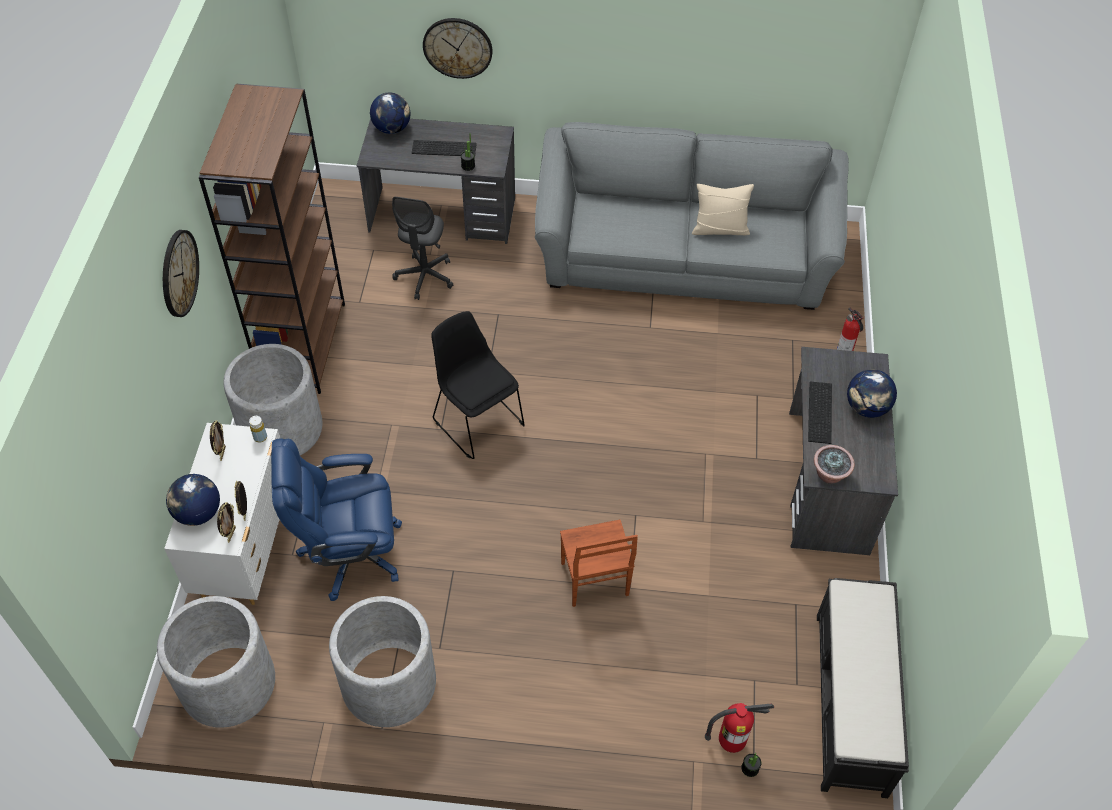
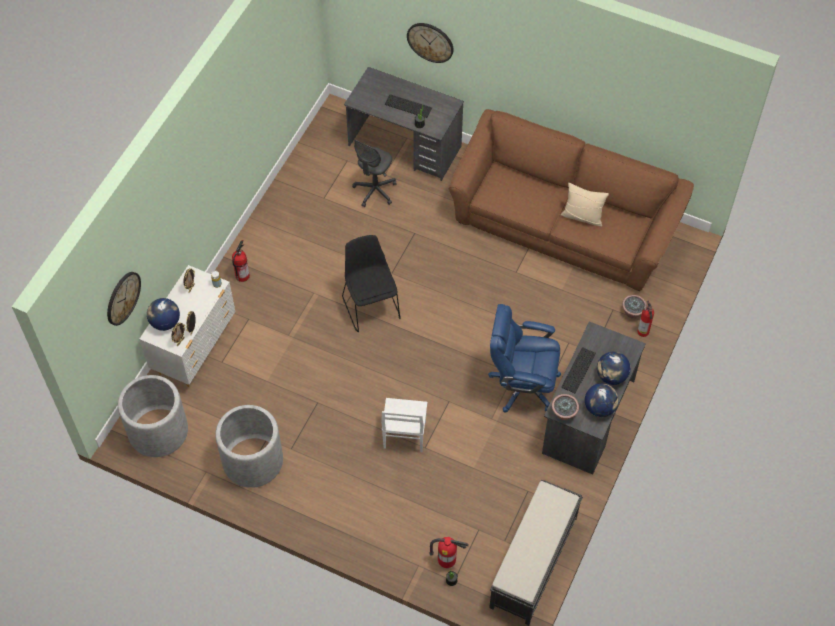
camera: 20 degrees right, 5 degrees up
(179, 273) = (188, 174): wall clock -> wall clock (123, 298)
(281, 428) = (242, 275): grey planter -> fire extinguisher
(303, 344) = (276, 219): brown bookcase -> none
(349, 553) = (257, 371): blue office chair -> blue office chair (522, 384)
(392, 128) = (378, 81): globe -> globe (599, 408)
(594, 580) = (404, 435): brown chair -> white chair
(684, 257) = (563, 225): grey sofa -> brown sofa
(818, 337) = (632, 312): none -> potted plant

